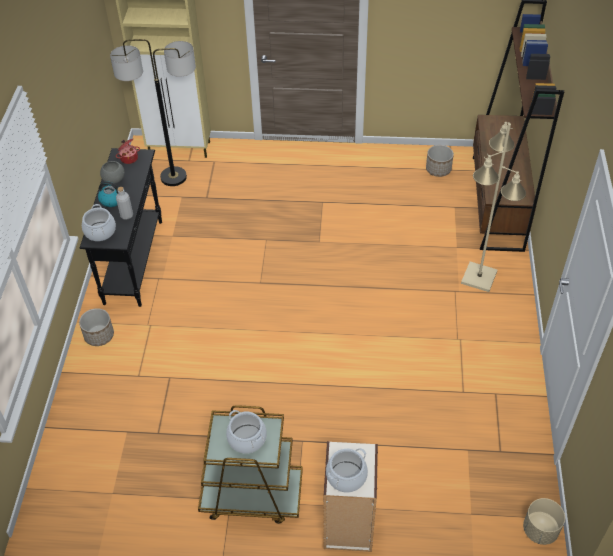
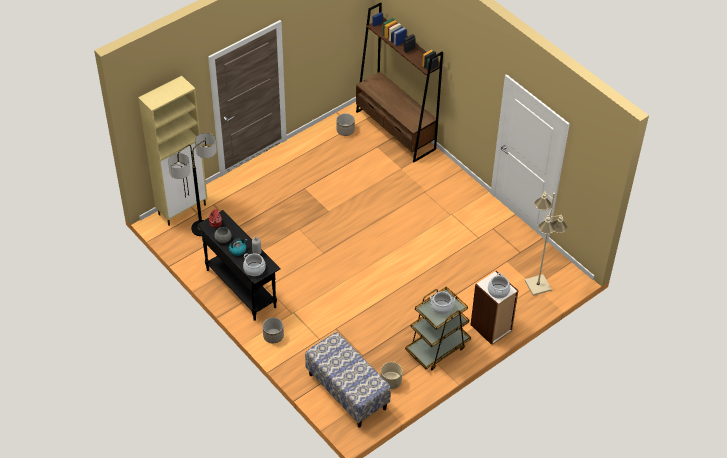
camera: 45 degrees left, 0 degrees up
(89, 463) = (347, 391): none -> bench
(479, 277) = (428, 177): beige floor lamp -> beige floor lamp (538, 285)
(540, 530) = (567, 272): beige planter -> beige planter (391, 382)

